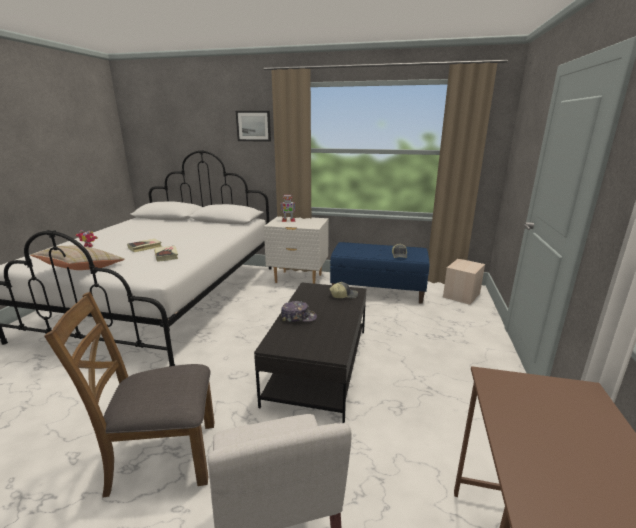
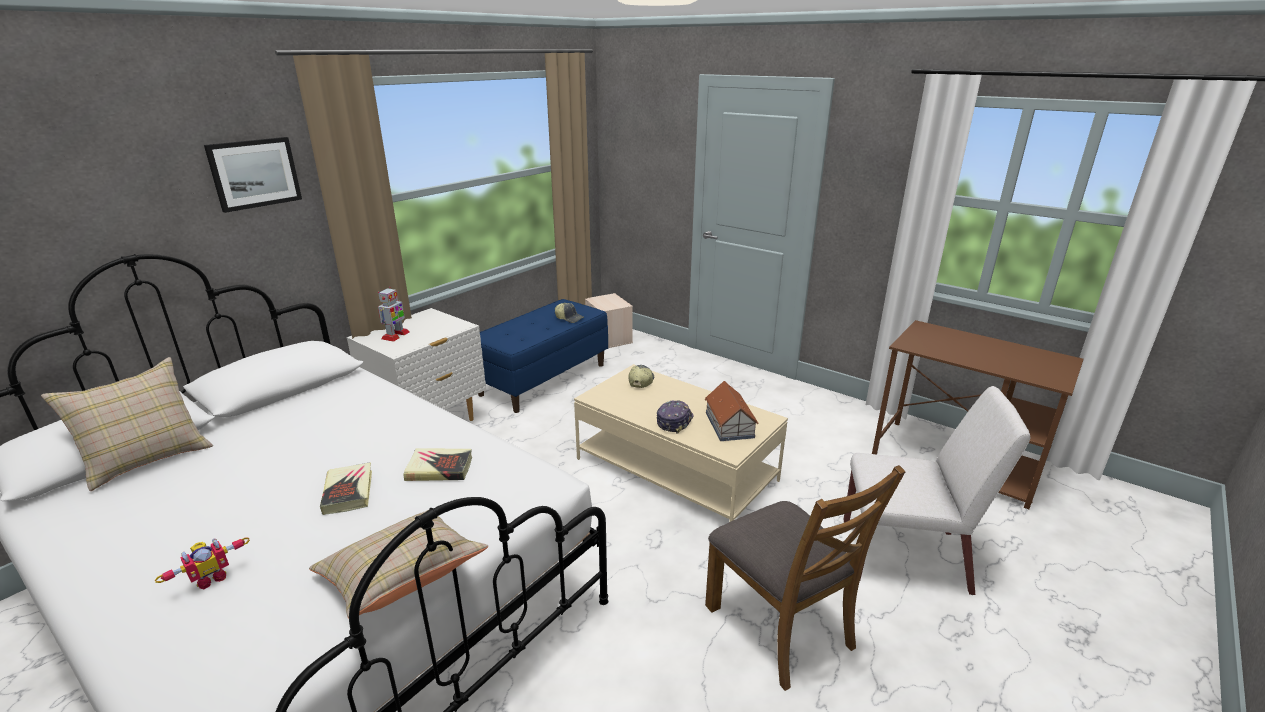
camera: 65 degrees left, 5 degrees up
(162, 457) = (780, 626): brown chair -> brown chair turned 45 degrees counterclockwise
(165, 220) = (147, 457): none -> beige pillow
(311, 339) = (729, 424): none -> toy house
(319, 364) = (675, 470): black coffee table -> beige coffee table

